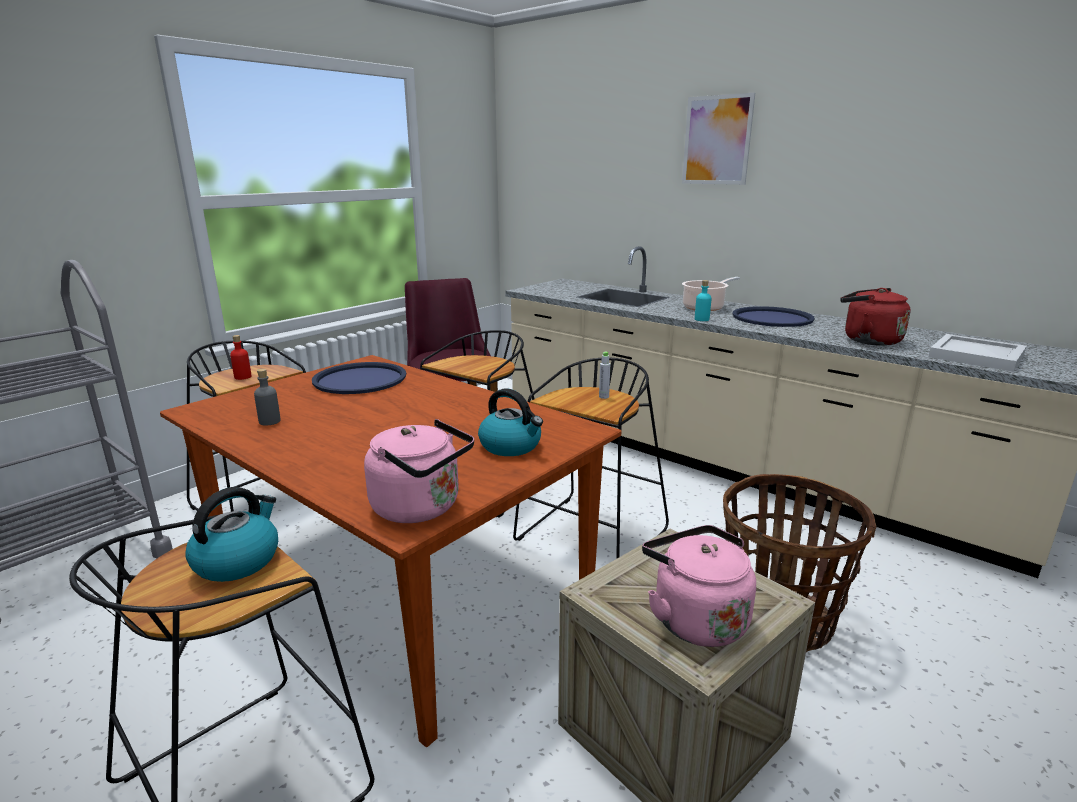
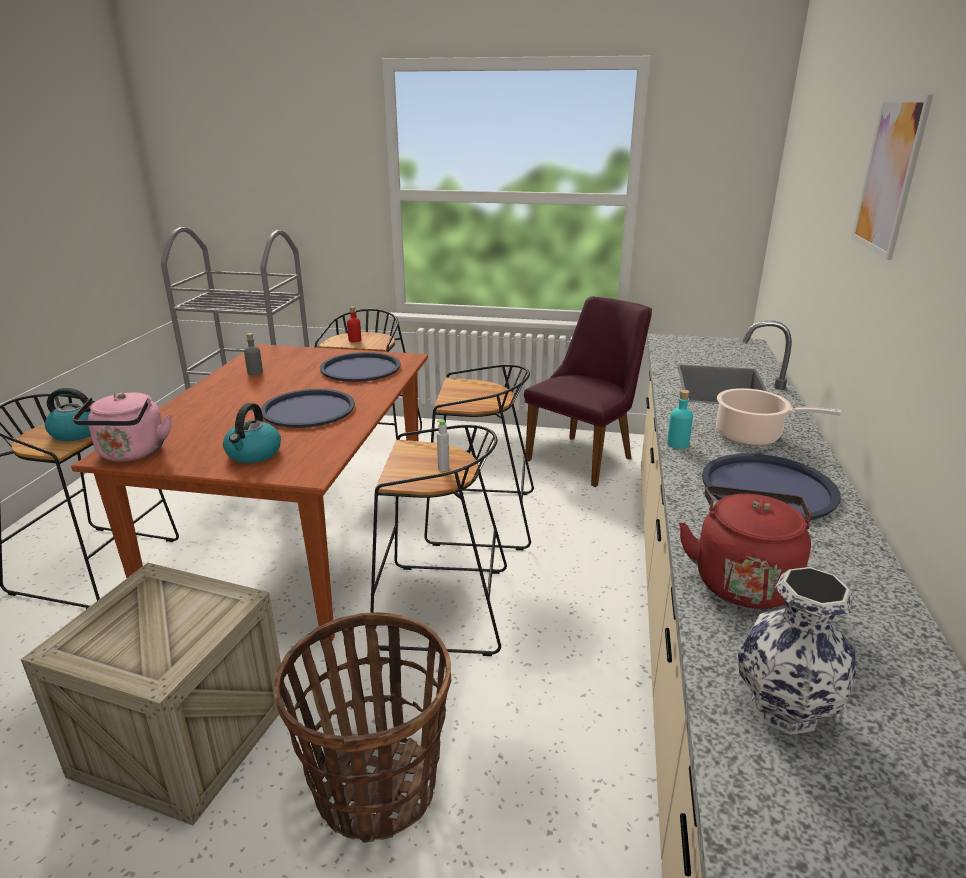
camera: 60 degrees right, 5 degrees up
(433, 412) = (308, 410): none -> blue tray
(695, 618) = (119, 634): pink kettle -> none
(974, 356) = (782, 706): white tray -> vase

